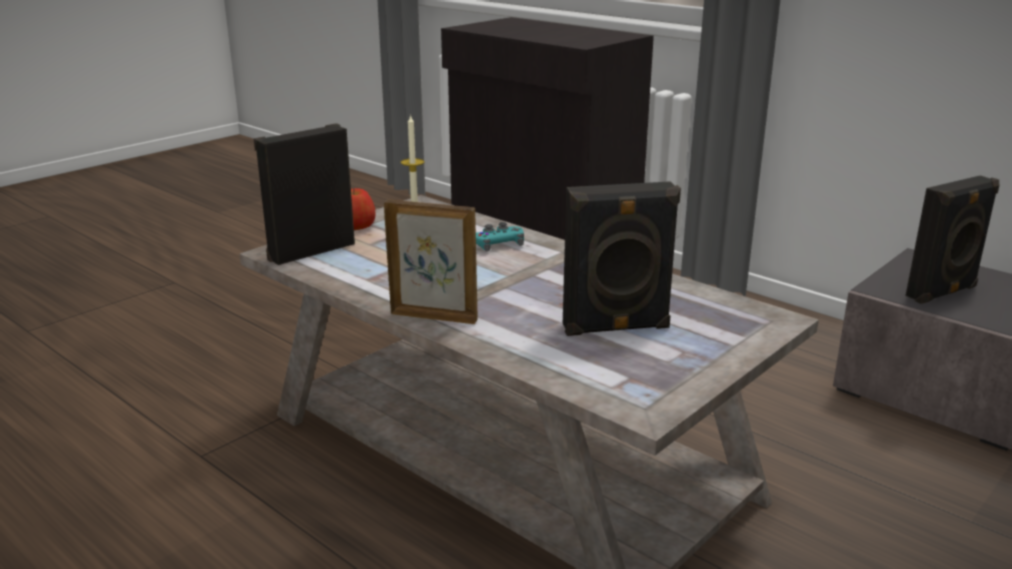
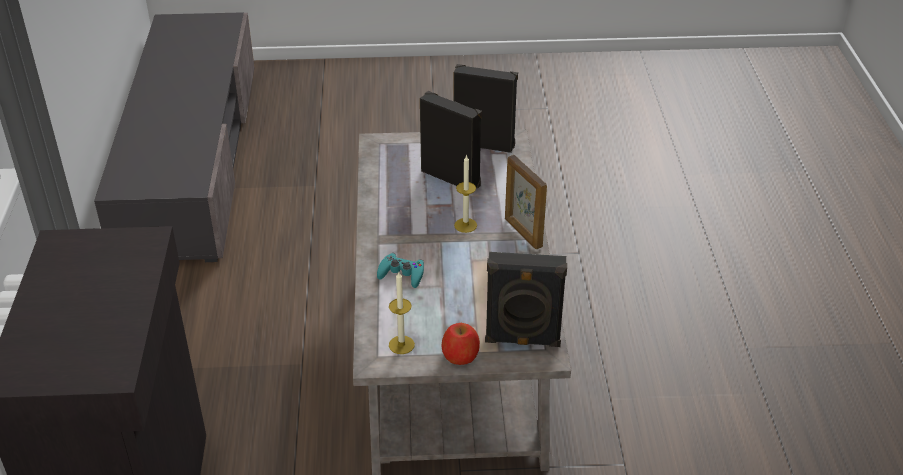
camera: 135 degrees left, 15 degrees up
(509, 296) = (465, 225): none -> candle
(943, 293) = (176, 166): black speaker -> black speaker (484, 143)

